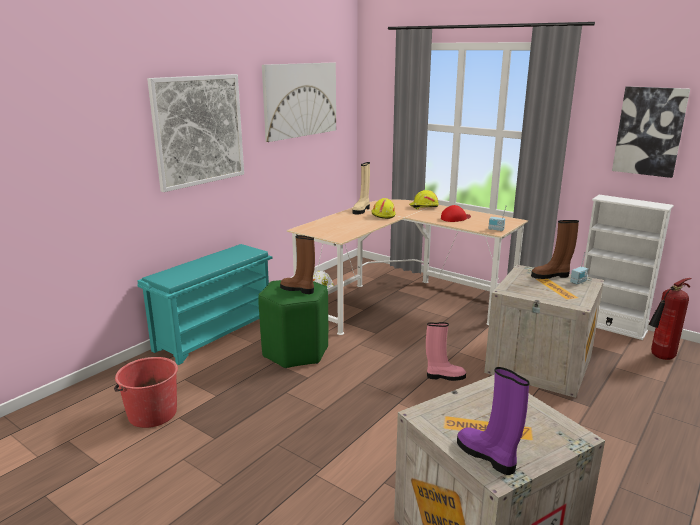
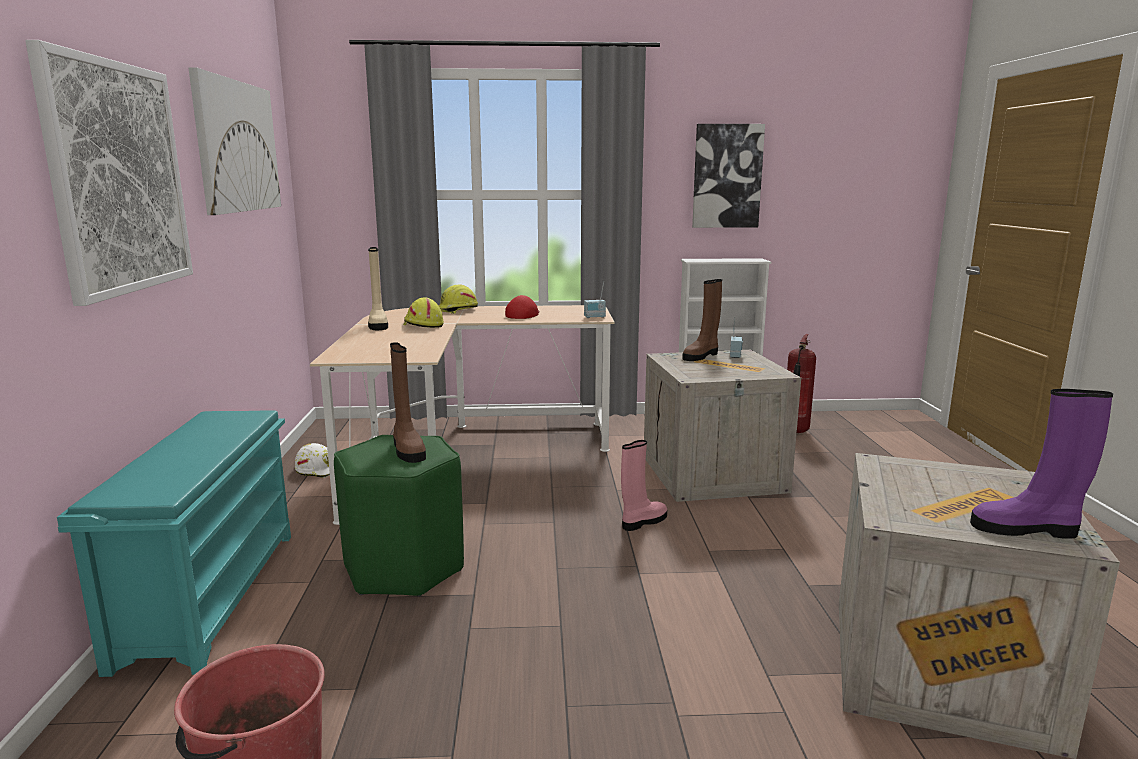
camera: 40 degrees left, 5 degrees down
(298, 289) = (407, 450): brown boot -> brown boot turned 105 degrees counterclockwise

